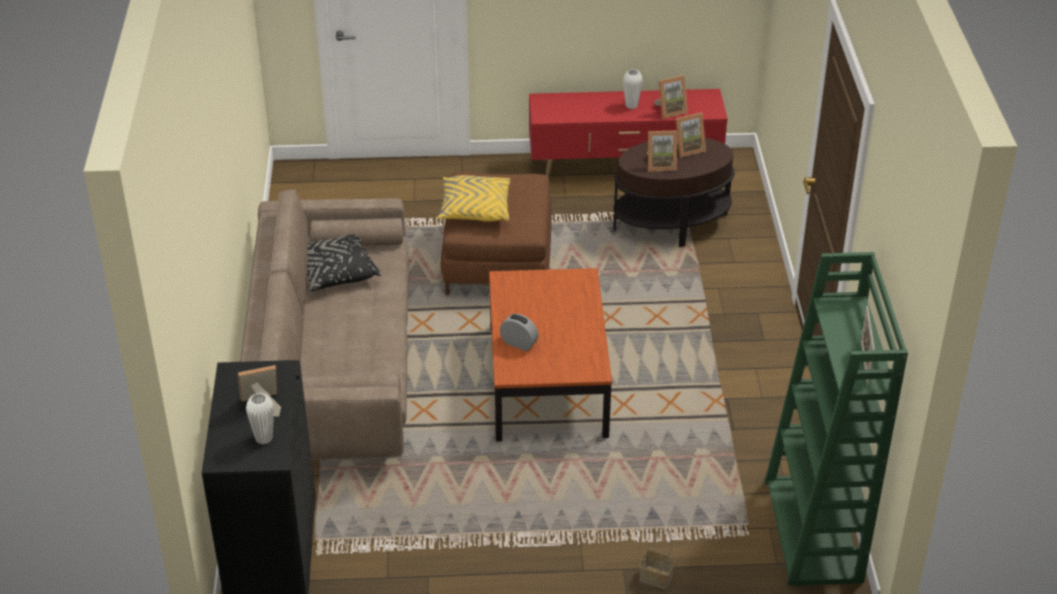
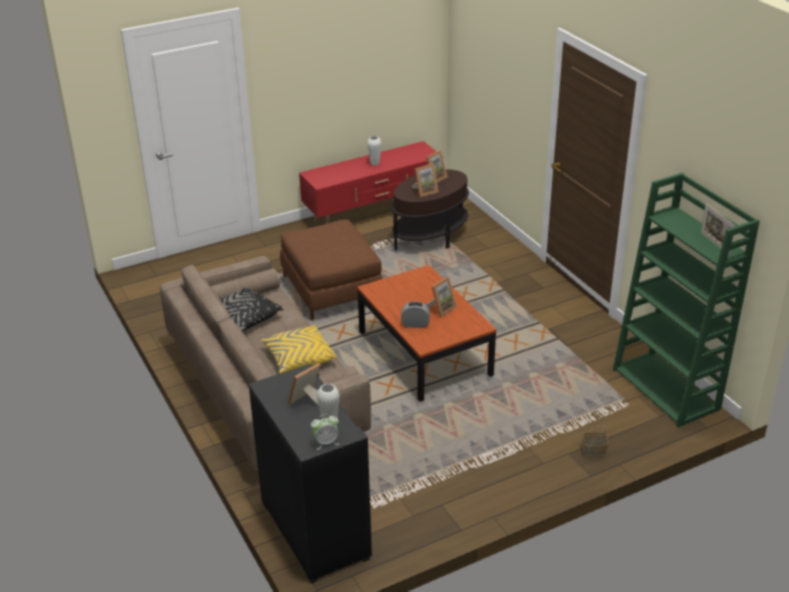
camera: 25 degrees left, 5 degrees down
(242, 460) = (326, 442): none -> alarm clock
(475, 209) = (318, 251): yellow pillow -> yellow pillow (299, 358)
(670, 110) = (402, 160): picture frame -> picture frame (441, 309)

